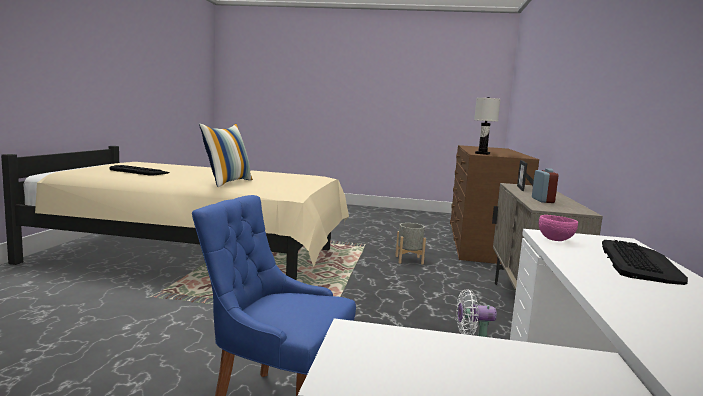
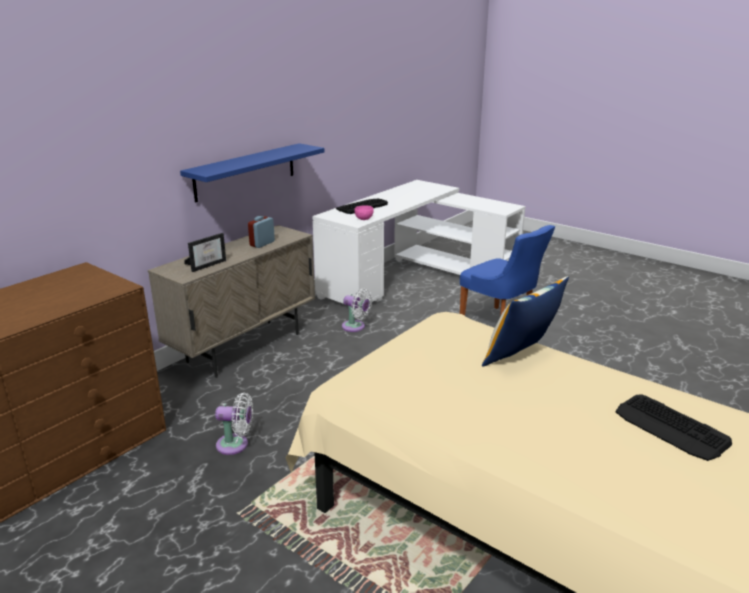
camera: 150 degrees left, 15 degrees up
(409, 260) = (235, 445): grey planter -> white fan
(482, 153) = (102, 289): white table lamp -> none
(608, 129) = (245, 171): none -> blue shelf

